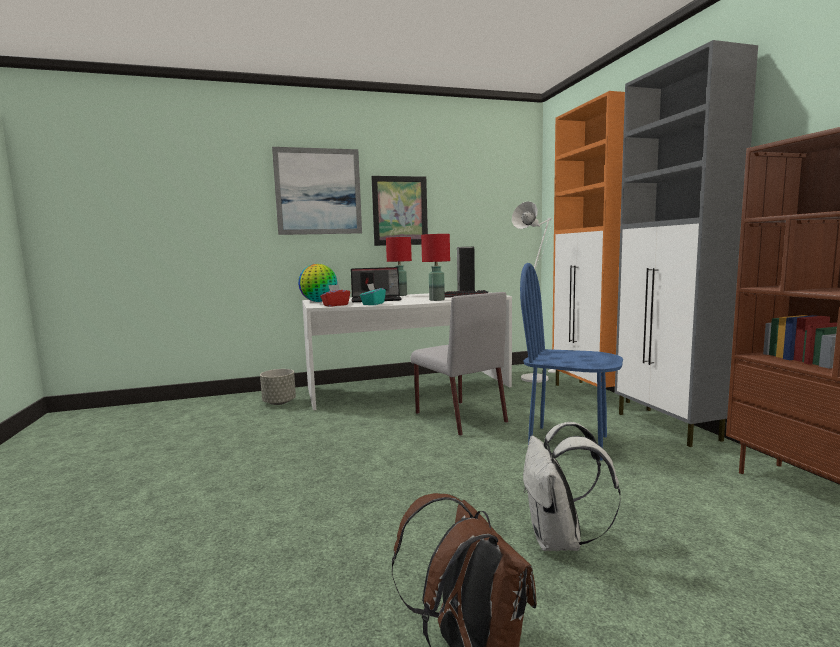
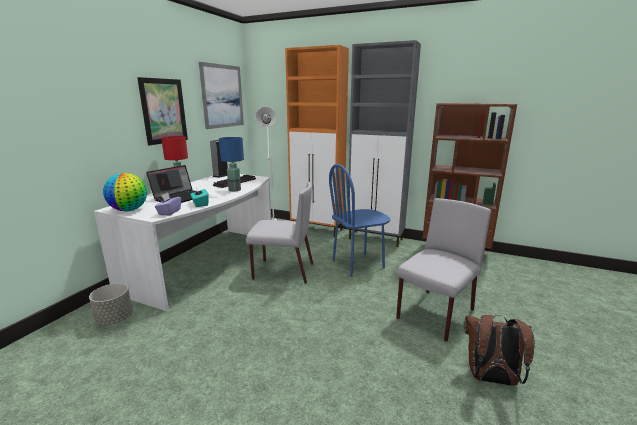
camera: 50 degrees left, 10 degrees up
(318, 191) = (89, 93): picture -> picture (222, 96)
(335, 305) = (169, 212): red tissue box -> purple tissue box
(437, 300) = (235, 190): red table lamp -> blue table lamp
(559, 540) = (435, 315): white backpack -> grey chair

